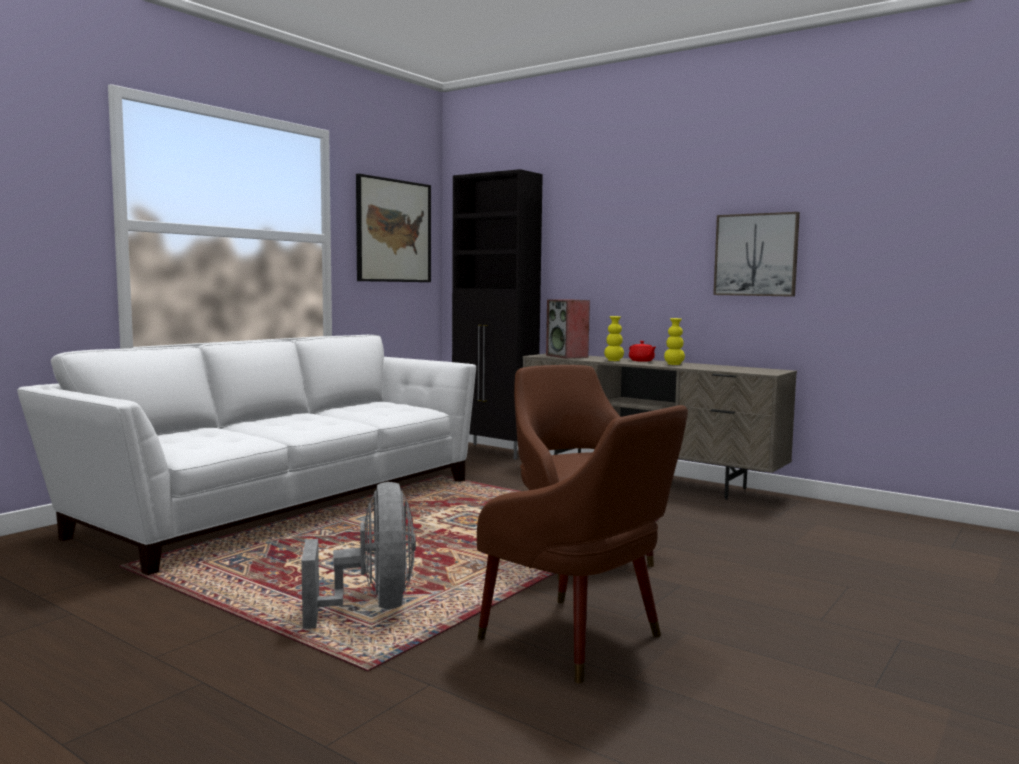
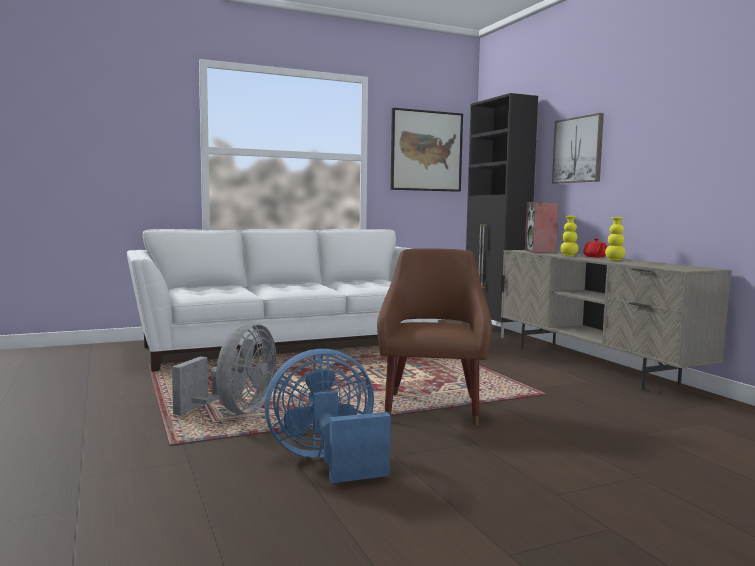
camera: 30 degrees right, 0 degrees up
(580, 641) = (327, 461): brown armchair -> blue fan
(756, 255) = (699, 154): picture -> picture (578, 150)

